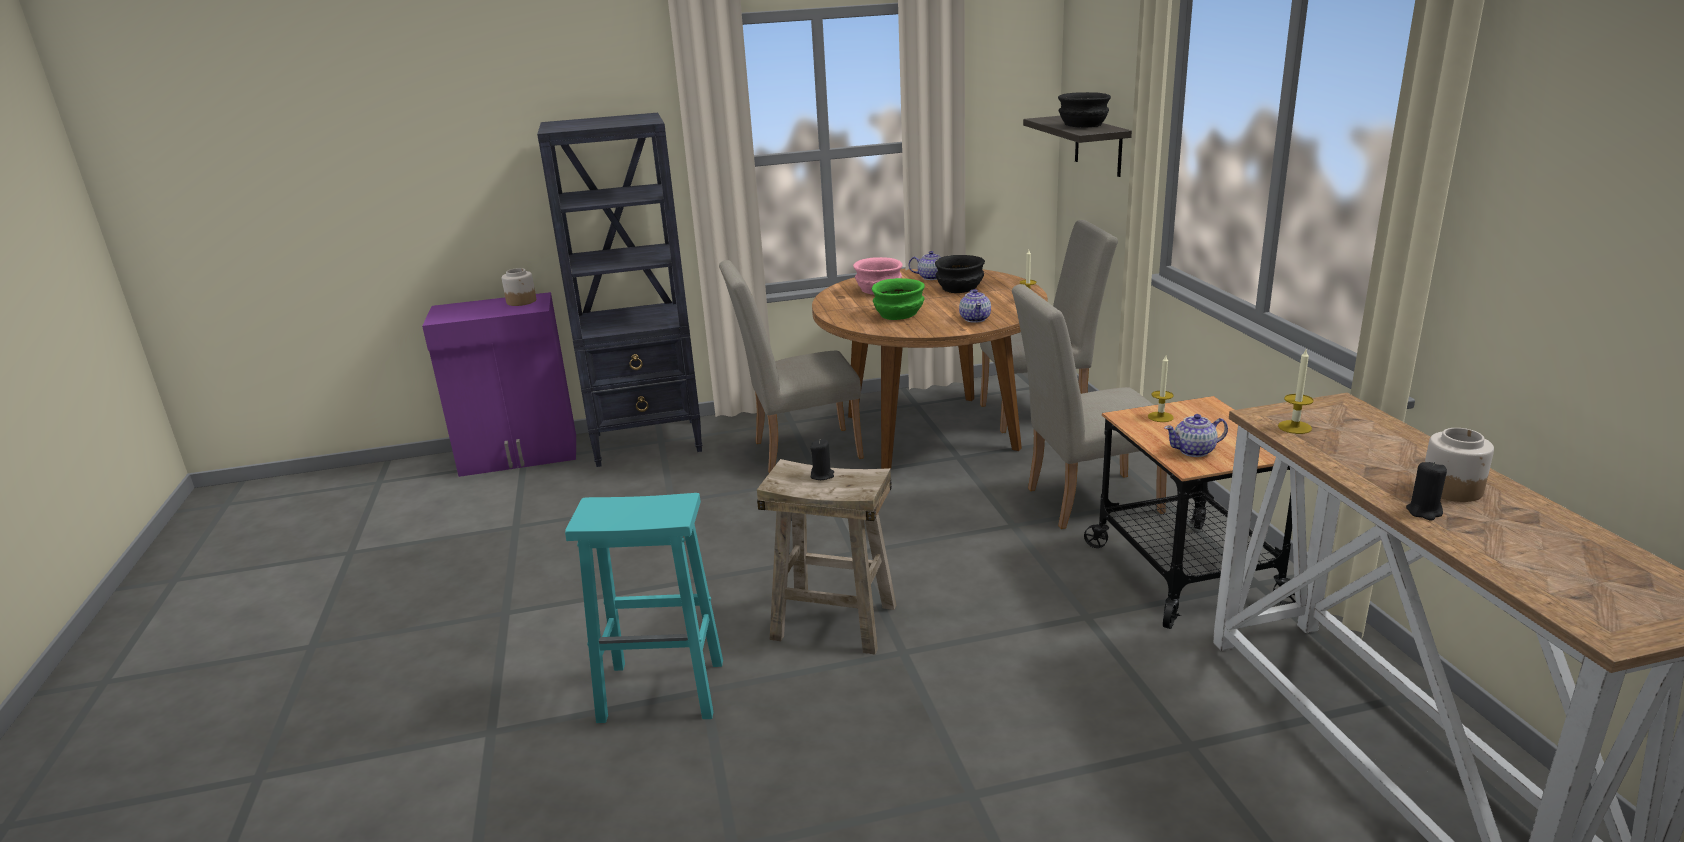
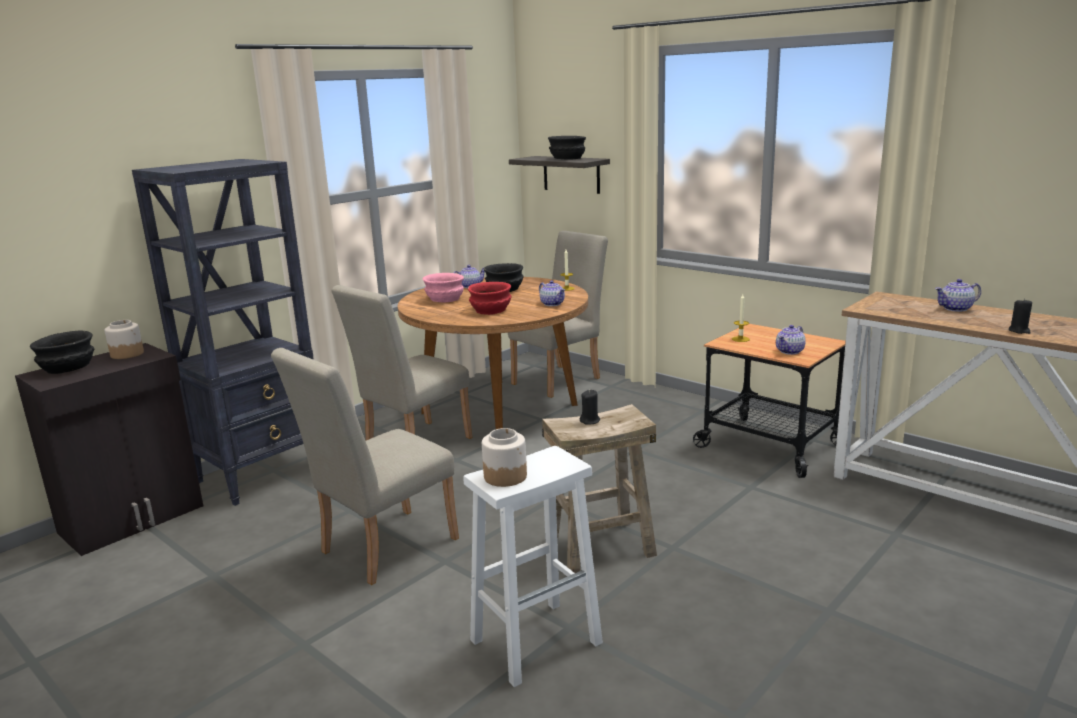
camera: 35 degrees left, 5 degrees down
(468, 307) = (68, 368): none -> black bowl
(520, 456) = (134, 519): purple cabinet -> black cabinet
(664, 690) = (537, 641): turquoise stool -> white stool
(899, 314) = (491, 310): green bowl -> red bowl
(1083, 501) = (658, 423): beige chair -> beige chair (380, 549)
(1294, 427) = (889, 310): candle -> none
(1406, 450) = (956, 308): none -> teapot
(1451, 489) = (1008, 319): jar -> jar (505, 476)

